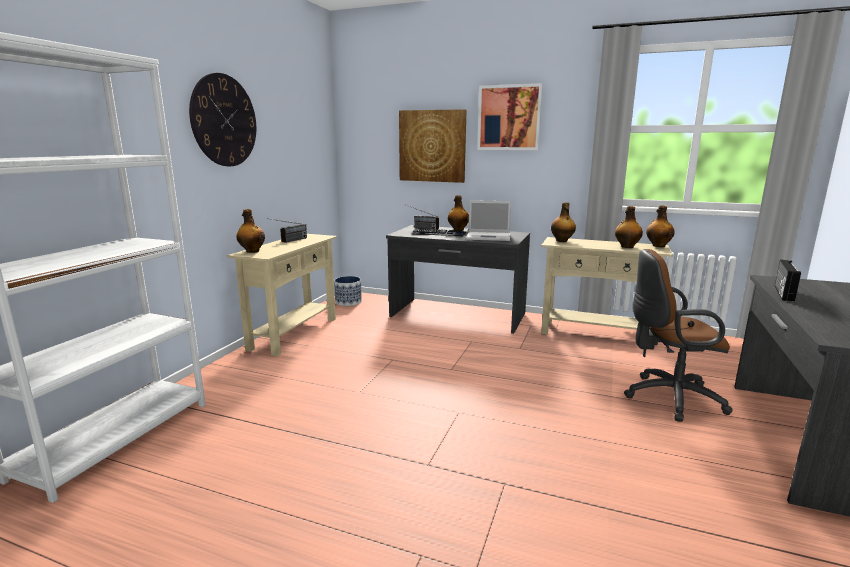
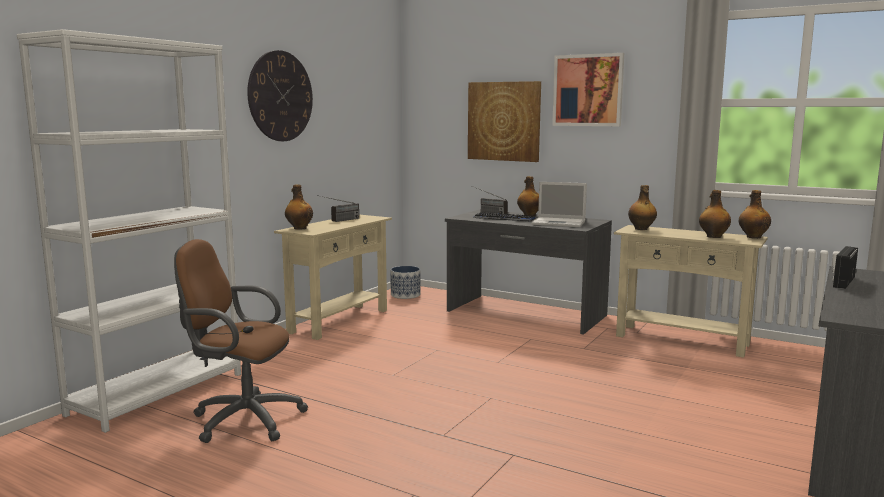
camera: 10 degrees right, 5 degrees down
(668, 398) = (732, 402): brown office chair -> brown office chair (242, 419)

